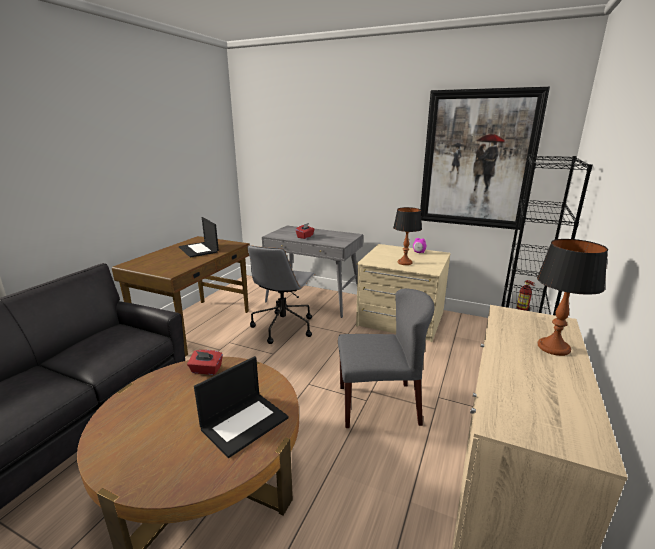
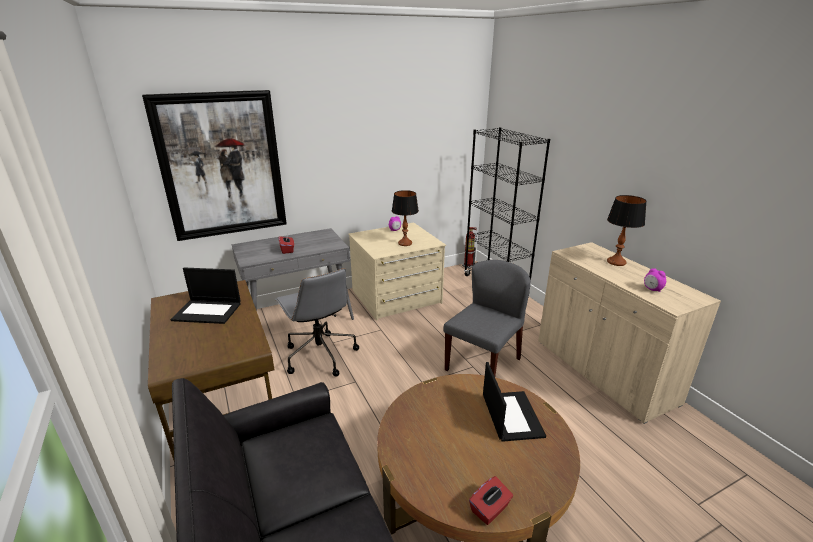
camera: 50 degrees left, 5 degrees up
(206, 370) = (415, 410): red tissue box -> red tissue box (490, 509)
(477, 160) = (423, 136): picture -> picture (222, 166)
(522, 393) = (652, 289): none -> alarm clock

